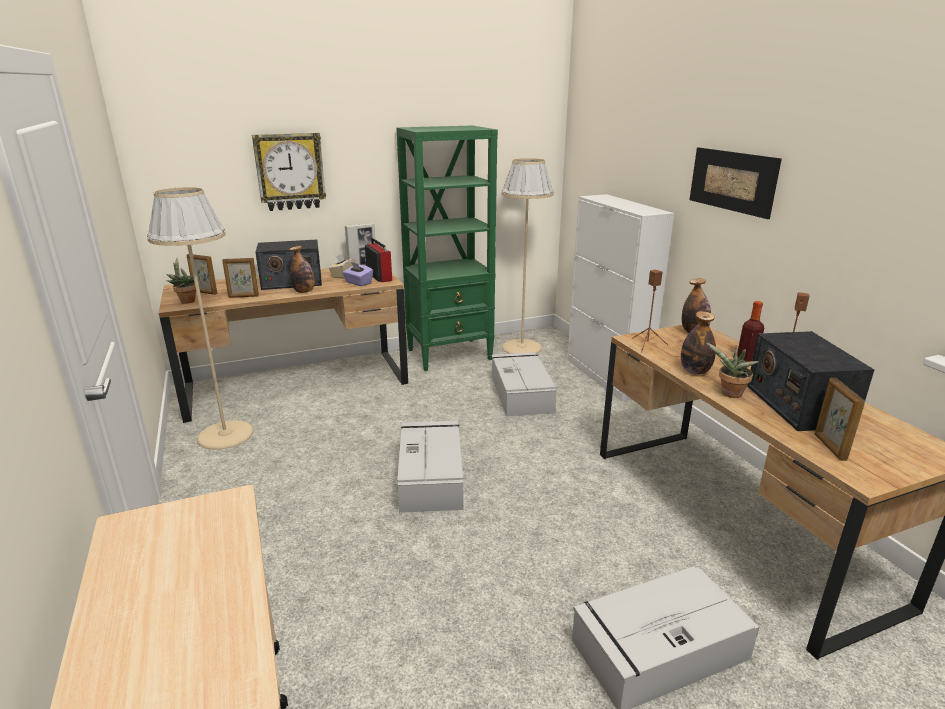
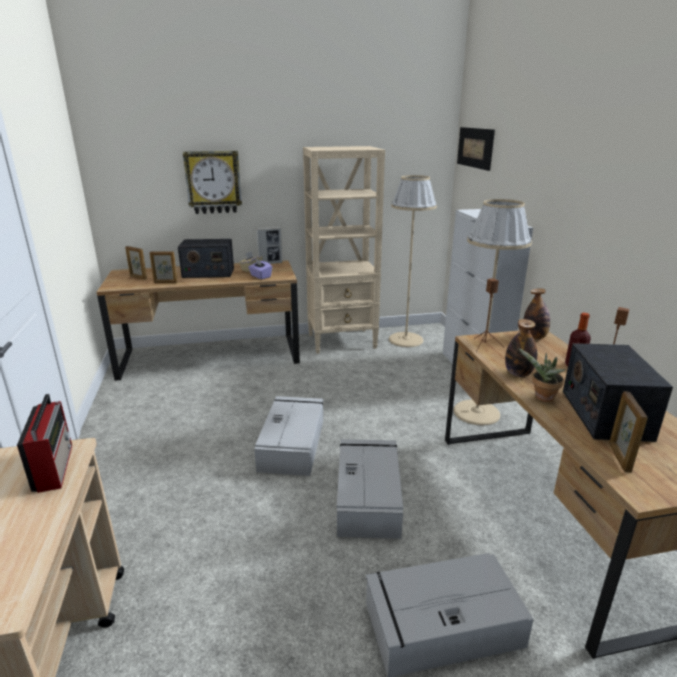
camera: 10 degrees right, 0 degrees up
(186, 301) = (121, 283): potted plant -> none
(225, 435) = (142, 393): beige floor lamp -> beige floor lamp (476, 412)
(304, 291) = (214, 281): bottle -> none
(379, 276) = (280, 271): radio -> radio (54, 466)
(450, 354) = (342, 341): green bookcase -> beige bookcase
(521, 393) = (392, 379): grey storage box -> grey storage box (368, 496)
(732, 181) = (581, 200): picture -> picture (475, 147)

